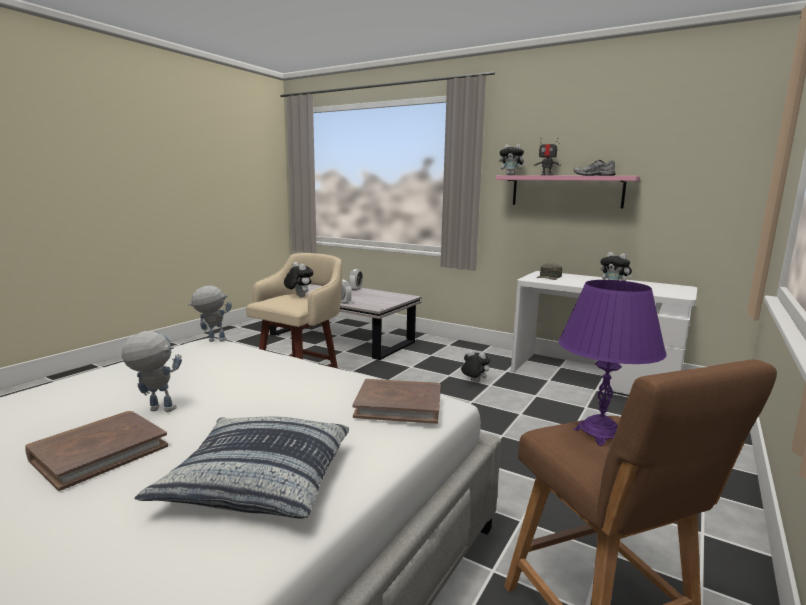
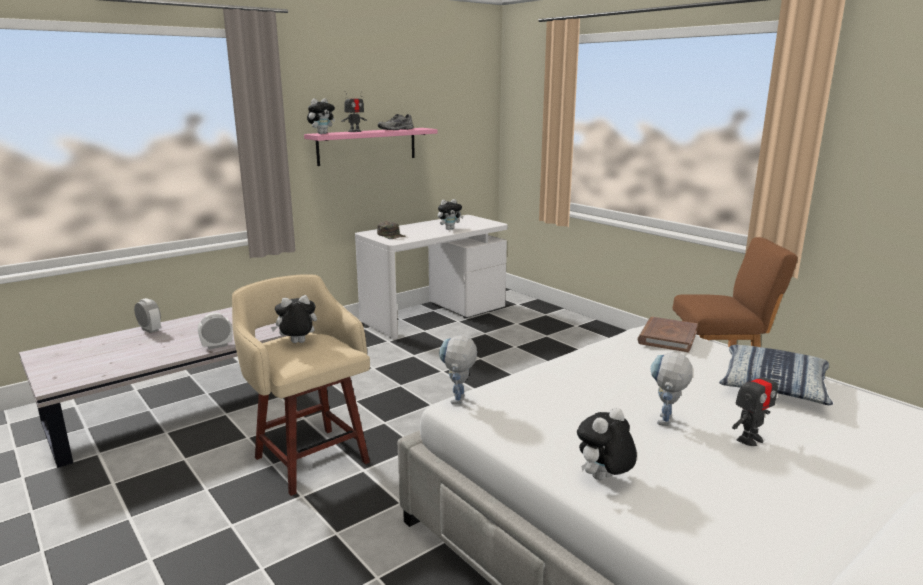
camera: 70 degrees left, 5 degrees up
(99, 452) = (749, 439): brown book -> toy robot
(473, 382) = (401, 360): plush toy -> plush toy (603, 479)
(599, 434) = (711, 301): purple table lamp -> none

